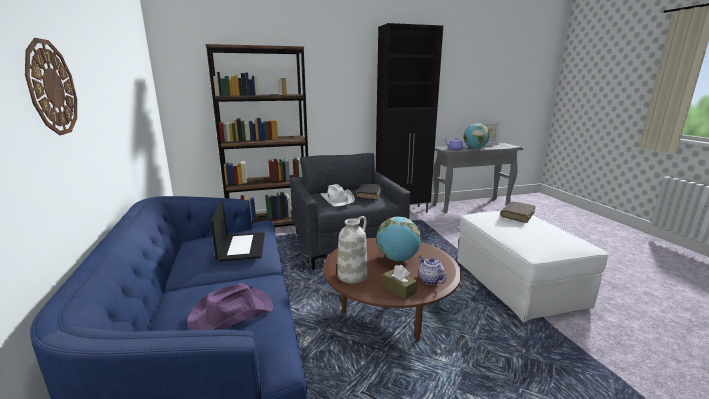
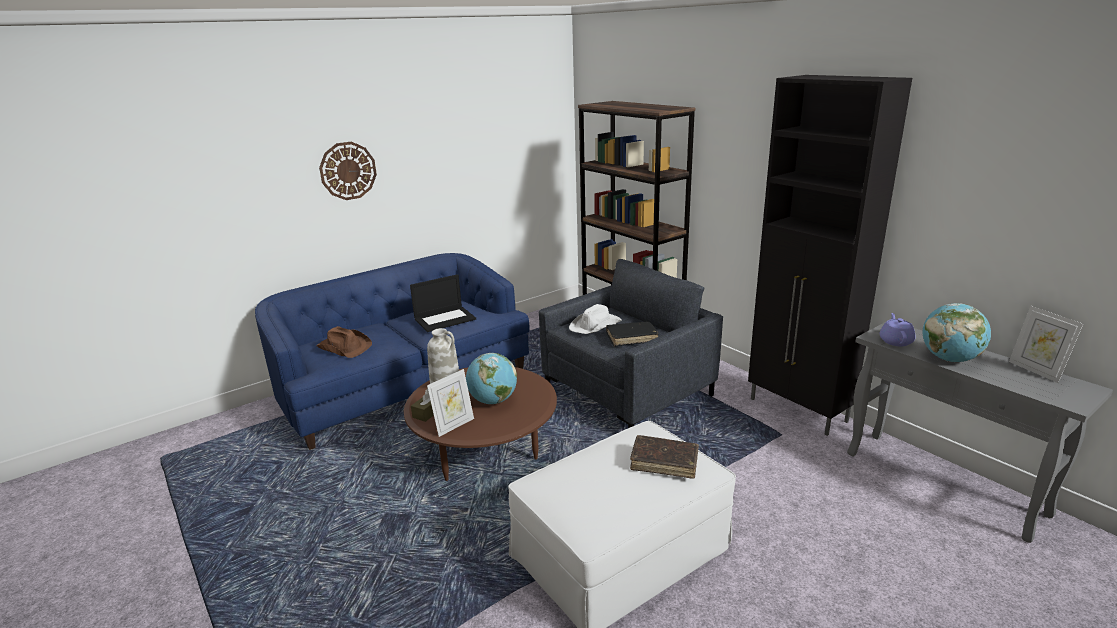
camera: 70 degrees right, 5 degrees up
(230, 314) = (344, 347): purple hat -> brown hat
(430, 280) = (454, 425): teapot -> picture frame

